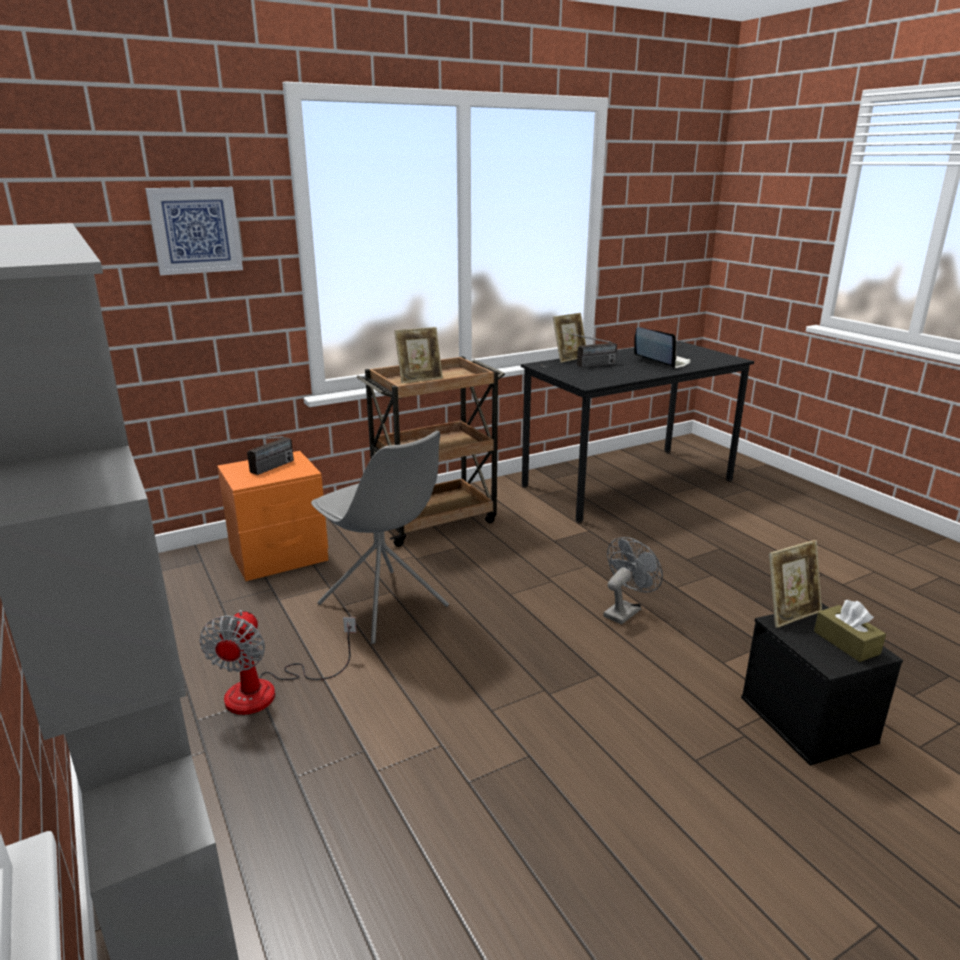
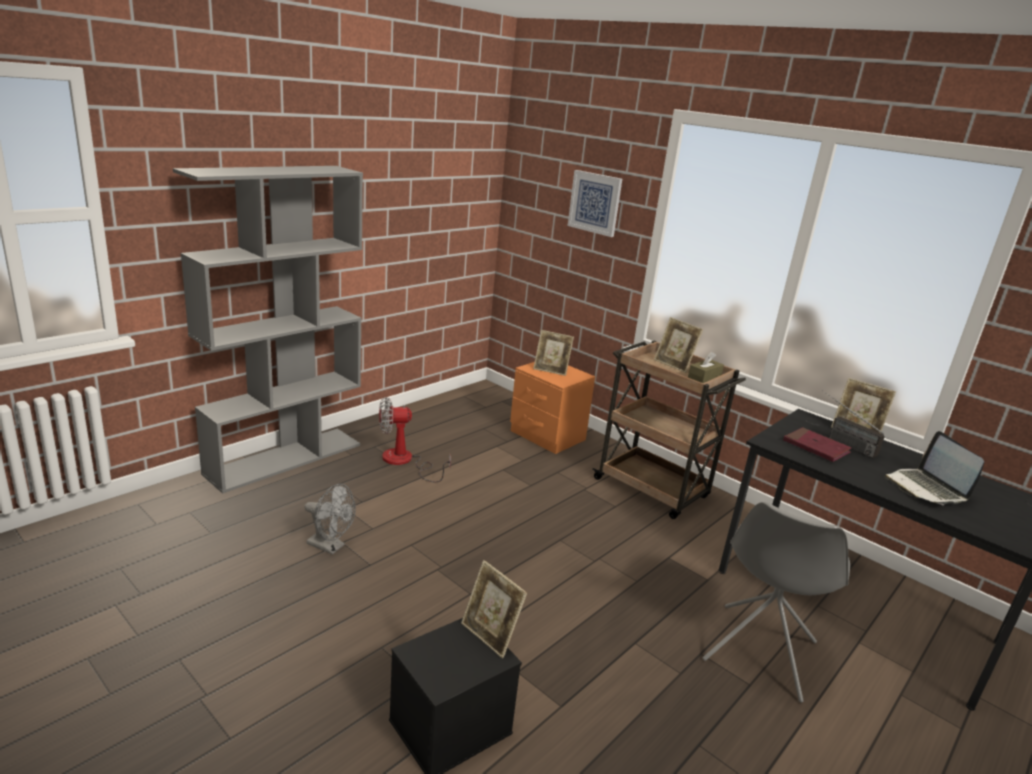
camera: 70 degrees right, 0 degrees up
(263, 470) = (551, 370): radio -> picture frame
(384, 606) = (510, 485): grey chair -> grey chair (759, 652)
(597, 373) = (816, 447): none -> red book
(625, 610) = (571, 607): grey fan -> grey fan (330, 546)
(661, 362) = (926, 488): laptop -> laptop turned 135 degrees clockwise
(846, 642) = (451, 668): brown tissue box -> brown tissue box (704, 378)

